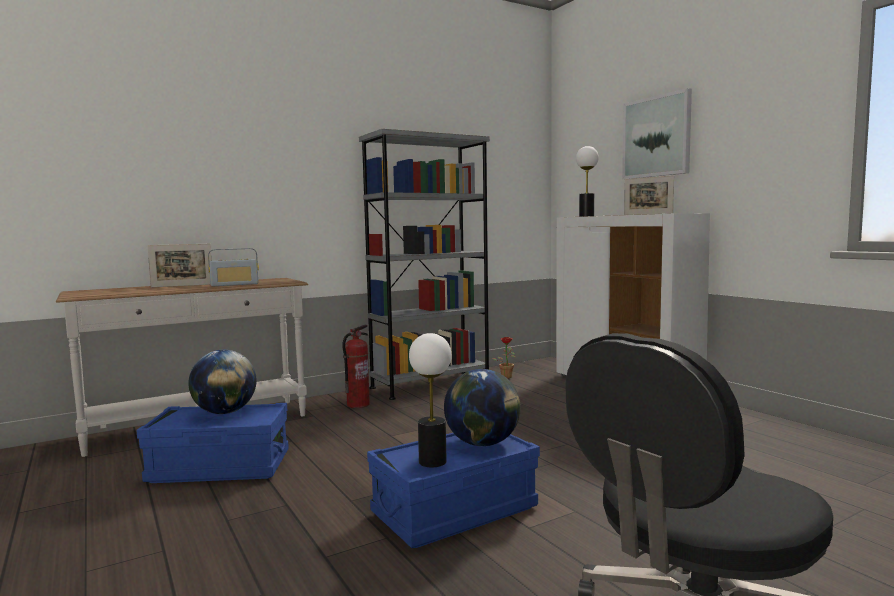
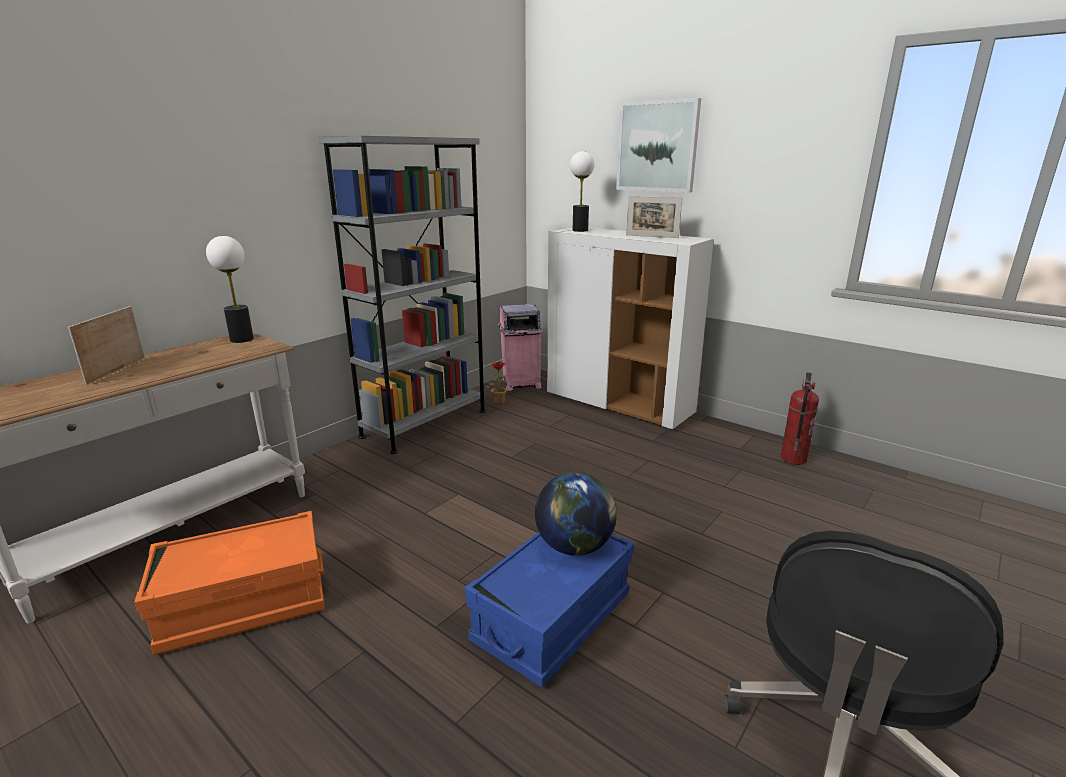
camera: 20 degrees left, 15 degrees up
(182, 285) = (117, 370): picture frame -> picture frame turned 135 degrees clockwise
(220, 467) = (245, 604): blue storage box -> orange storage box
(225, 412) = (240, 543): globe -> none
(234, 284) = (197, 362): radio -> none
(358, 405) = (359, 467): fire extinguisher -> fire extinguisher (792, 459)
(432, 462) = (542, 588): table lamp -> table lamp (241, 339)
(535, 367) = (520, 383): none -> pink trash can

